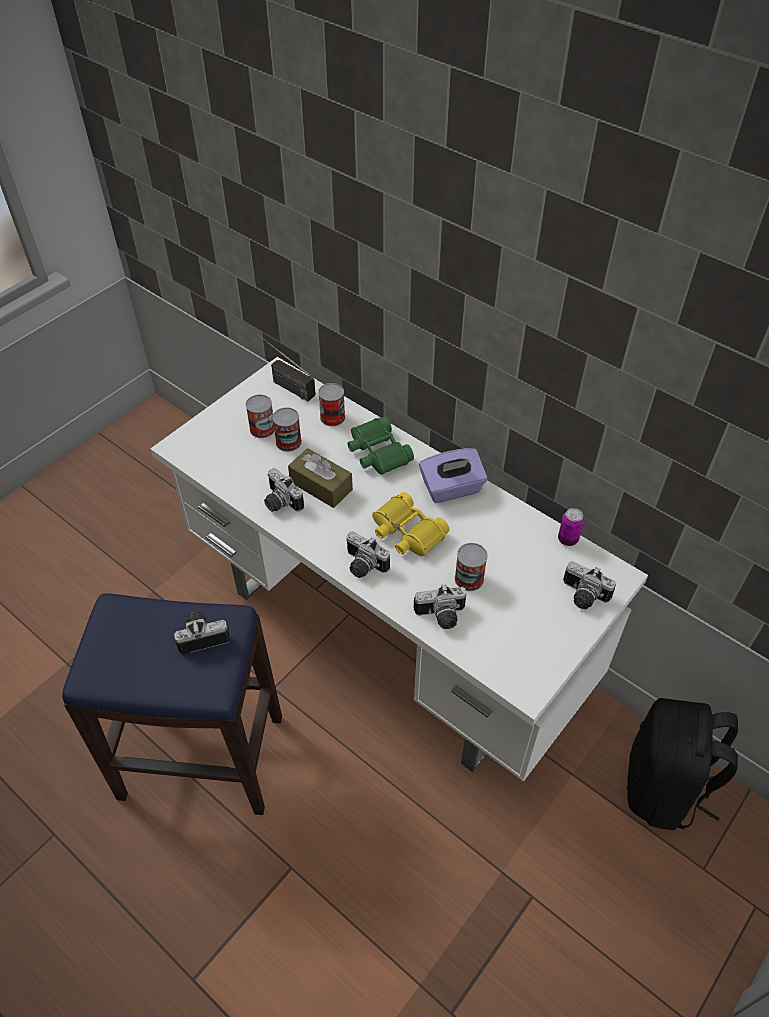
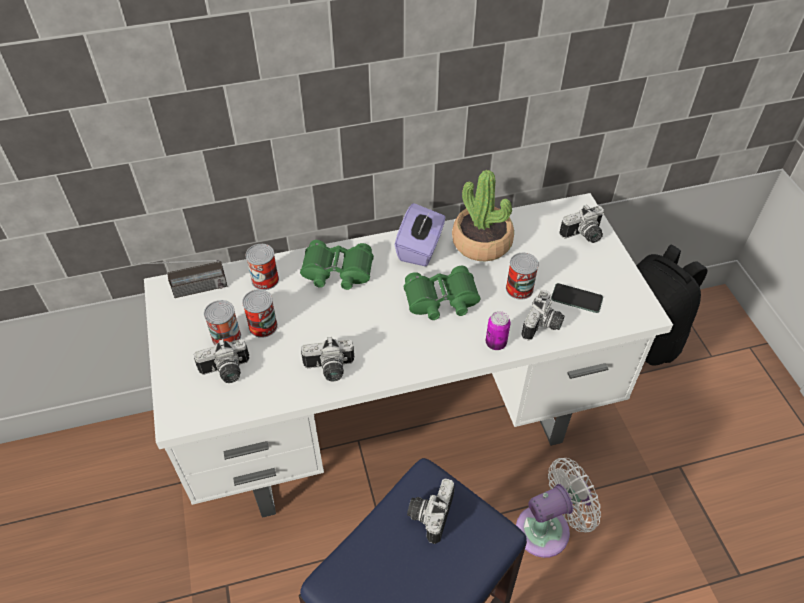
camera: 55 degrees left, 0 degrees up
(321, 486) = (338, 330): brown tissue box -> none
(362, 566) = (452, 348): camera -> camera (226, 372)
(374, 806) = (548, 529): none -> white fan
(407, 532) = (441, 300): yellow binoculars -> green binoculars
(496, 627) = (576, 298): none -> phone
(499, 526) = (482, 242): none -> potted plant
(567, 539) = (526, 213): can -> can (495, 343)

